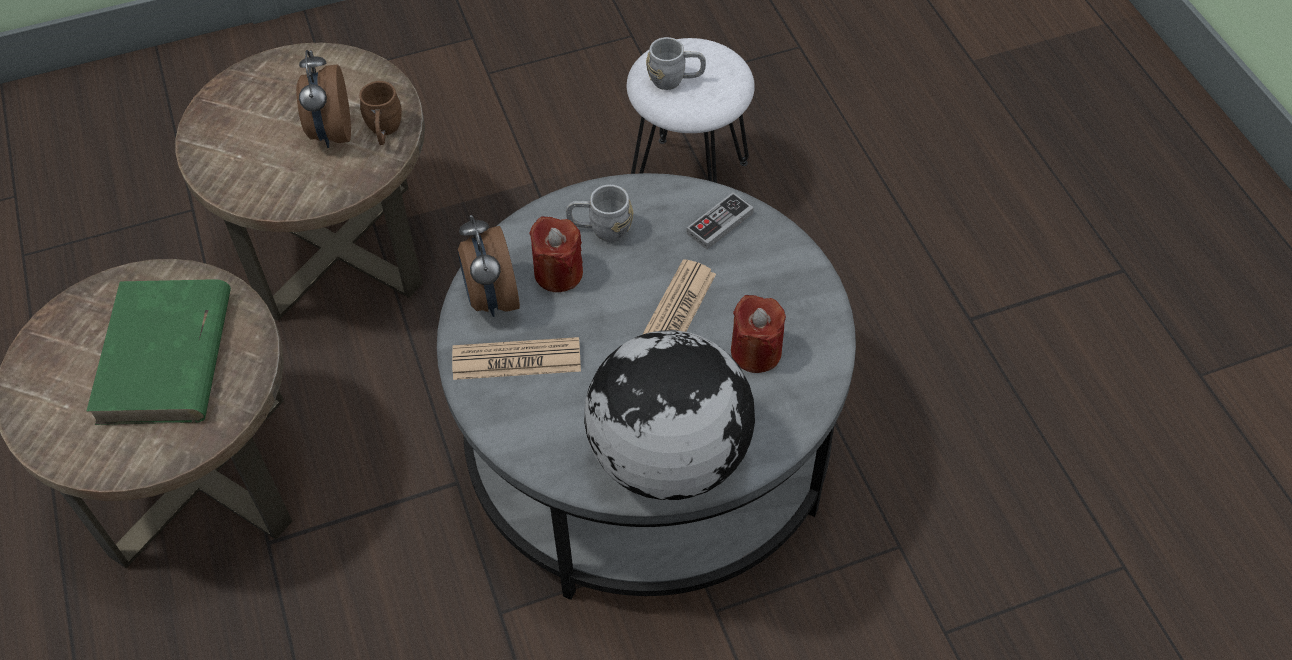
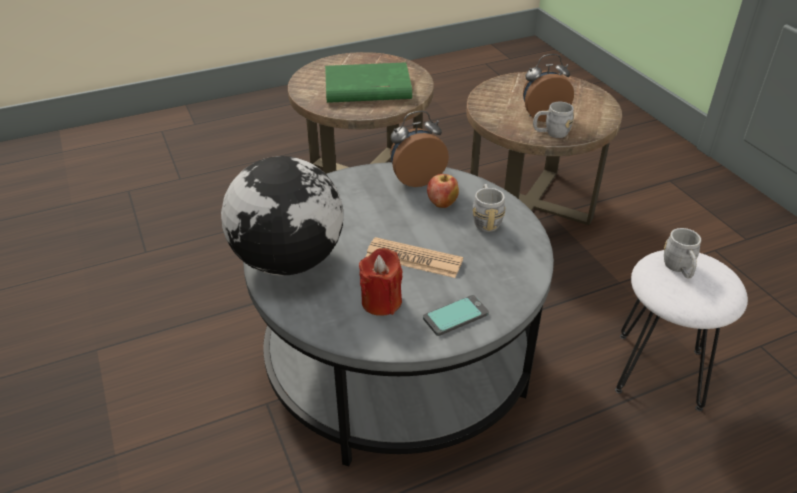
camera: 85 degrees right, 15 degrees down
(384, 131) = (551, 133): brown mug -> grey mug
(516, 360) = (367, 192): newspaper -> none
(558, 273) = (442, 204): red candle -> apple
(720, 223) = (507, 279): game controller -> none
(783, 280) = (455, 316): none -> phone

